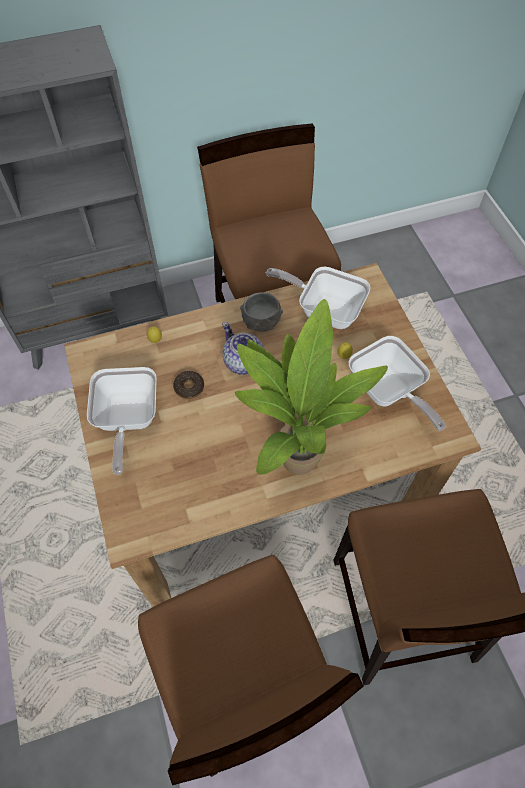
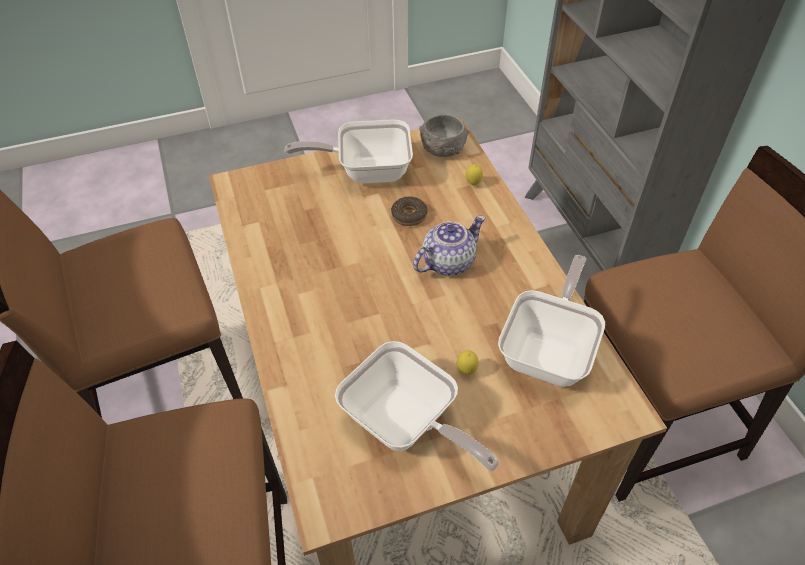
camera: 90 degrees right, 10 degrees down
(261, 321) = (516, 278): grey bowl -> grey bowl (443, 149)
(293, 459) = (307, 312): potted plant -> none
(388, 392) = (406, 425): frying pan -> frying pan turned 105 degrees counterclockwise

